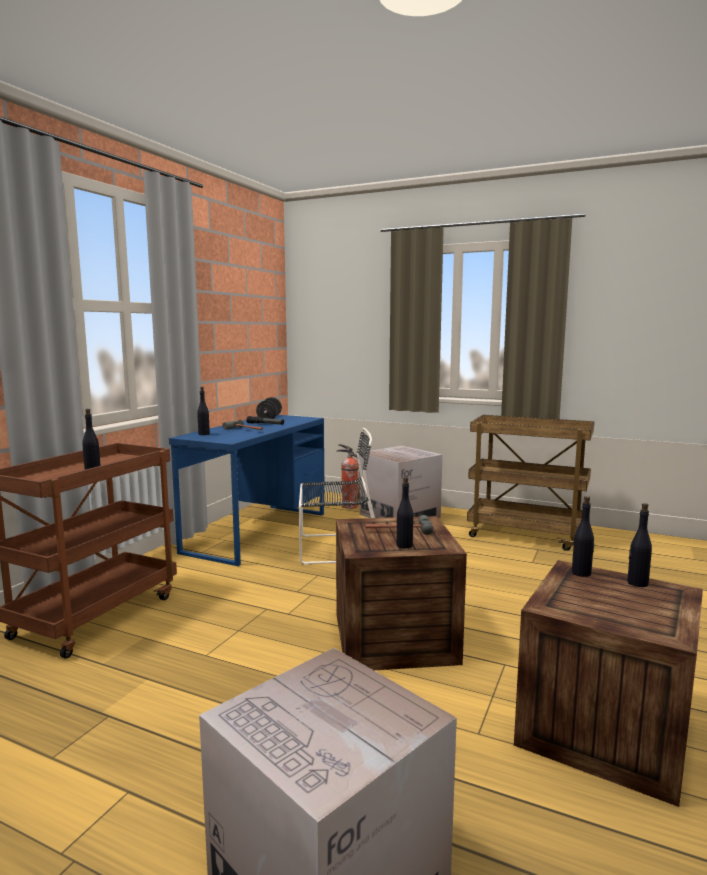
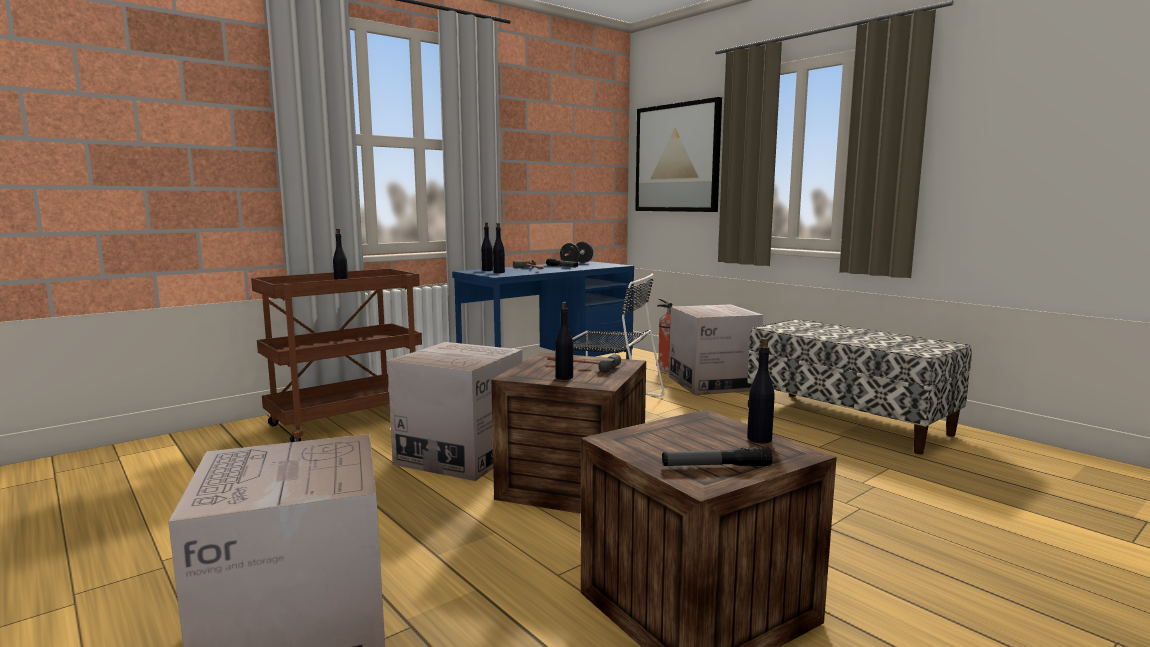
camera: 25 degrees right, 0 degrees up
(263, 631) = (460, 455): none -> cardboard box
(340, 318) = (677, 158): none -> picture
(527, 535) = (848, 420): brown cart -> bench
(581, 573) = (709, 422): black bottle -> black bottle (499, 272)
(653, 616) = (716, 466): none -> flashlight

